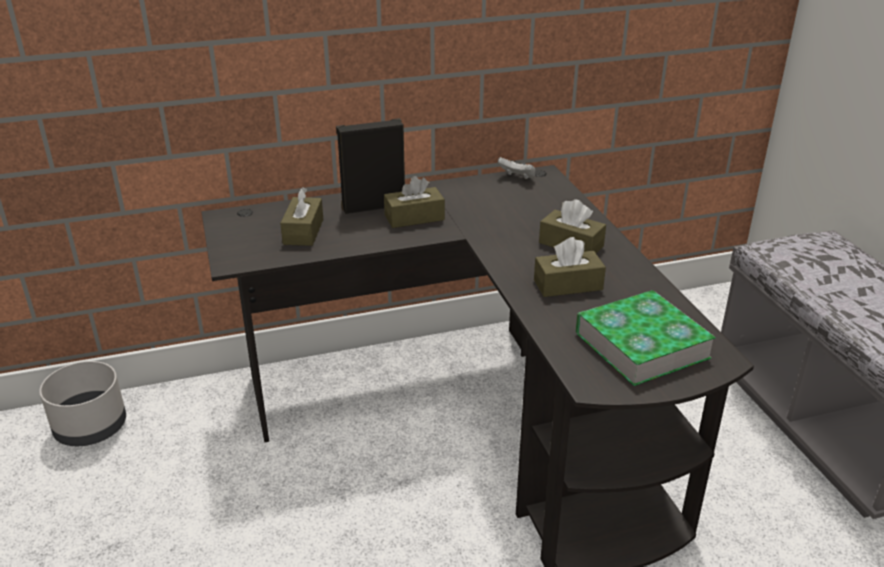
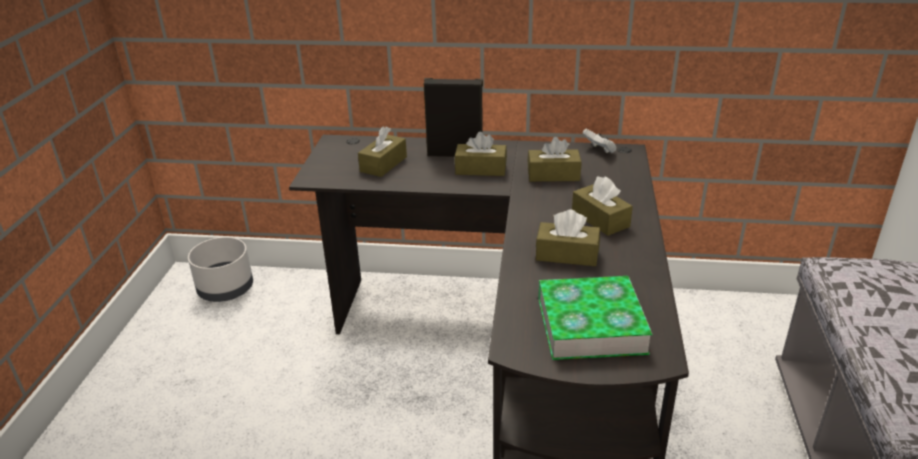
camera: 25 degrees right, 0 degrees up
(492, 210) = (553, 175): none -> brown tissue box

